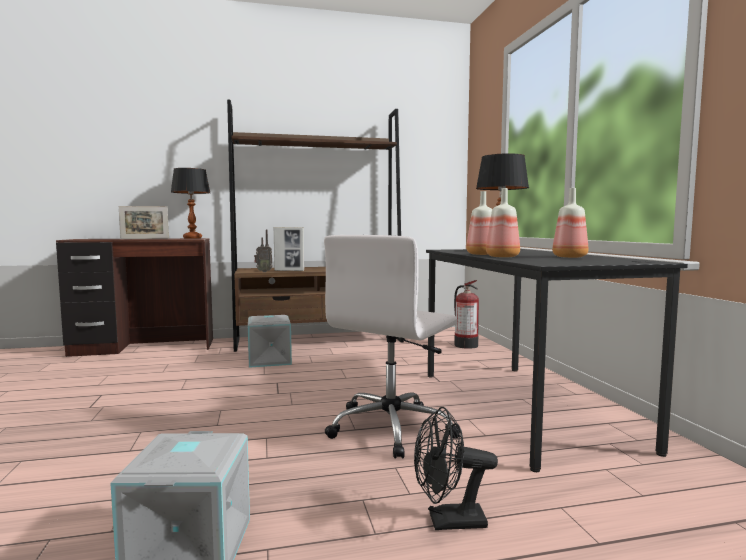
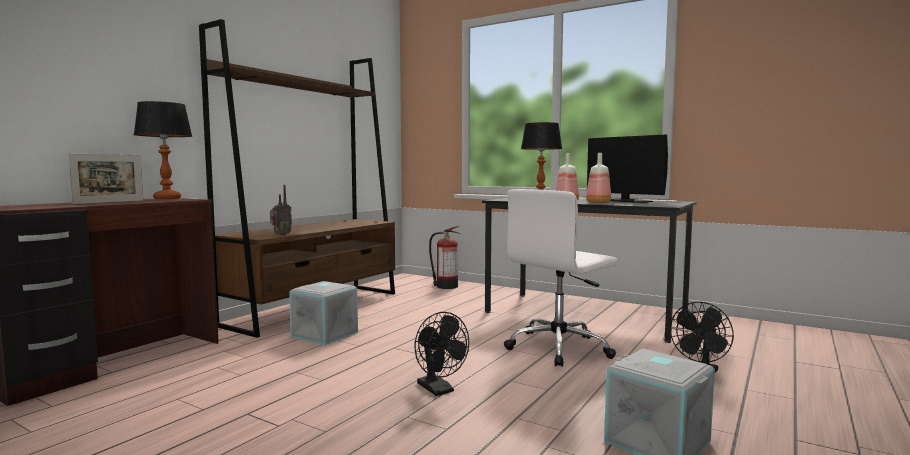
camera: 45 degrees left, 0 degrees up
(207, 423) = (439, 390): none -> black fan
(289, 271) = (300, 232): picture frame -> none
(392, 428) = (559, 347): white office chair -> white office chair turned 60 degrees clockwise
(570, 257) = (625, 201): bottle -> monitor

